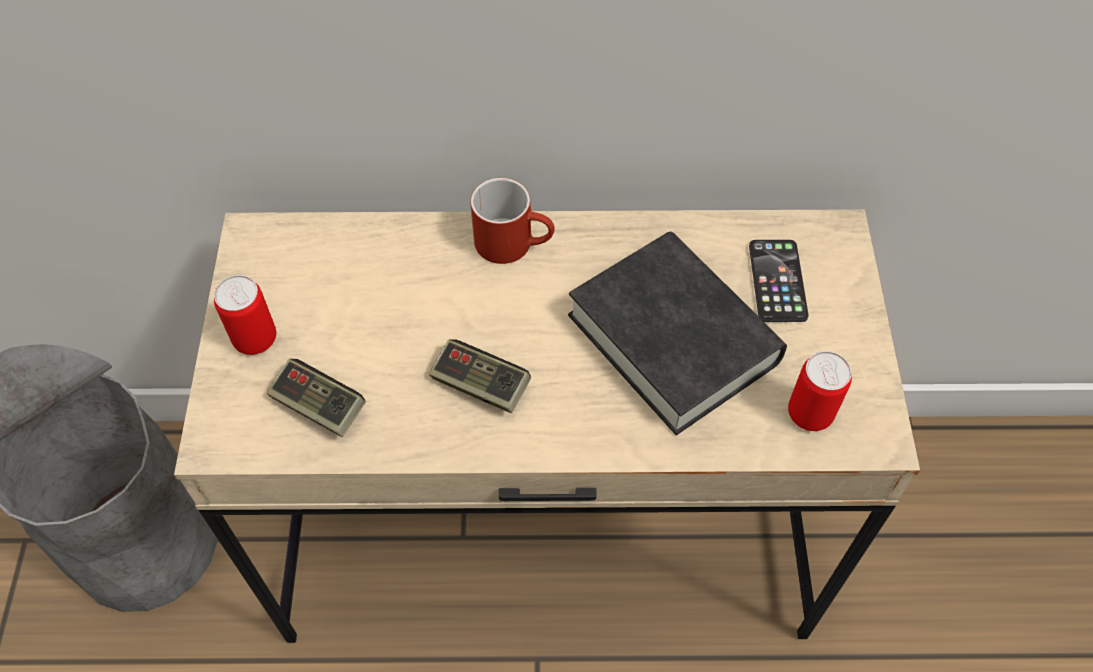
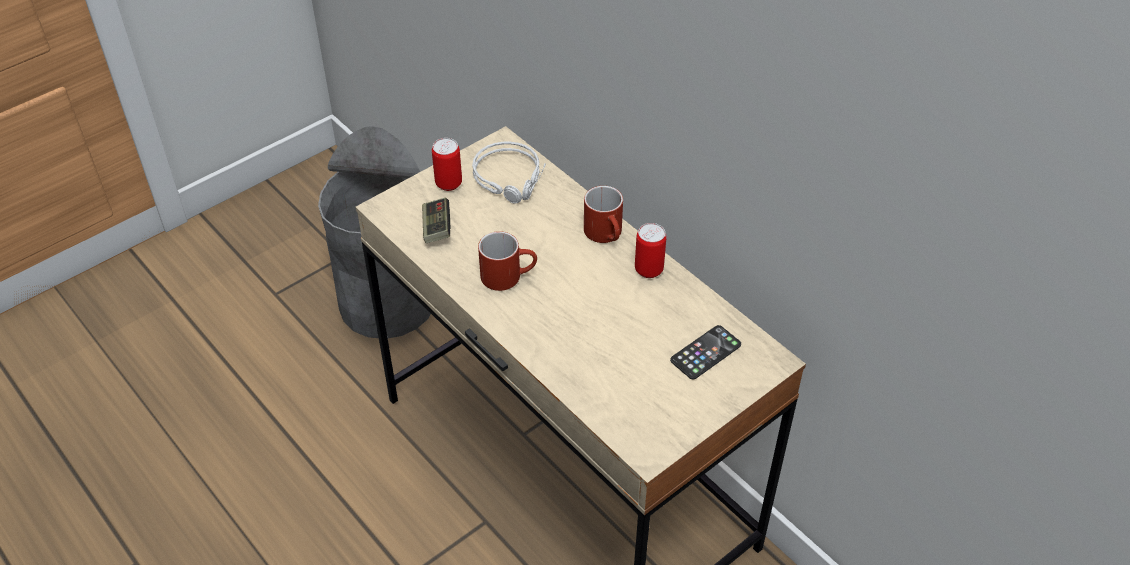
camera: 50 degrees right, 10 degrees down
(322, 269) = (511, 178): none -> grey headphones
(480, 385) = (508, 275): game controller -> red mug
(673, 339) = (617, 331): black book -> none
(810, 414) = (632, 414): can -> can (649, 269)

